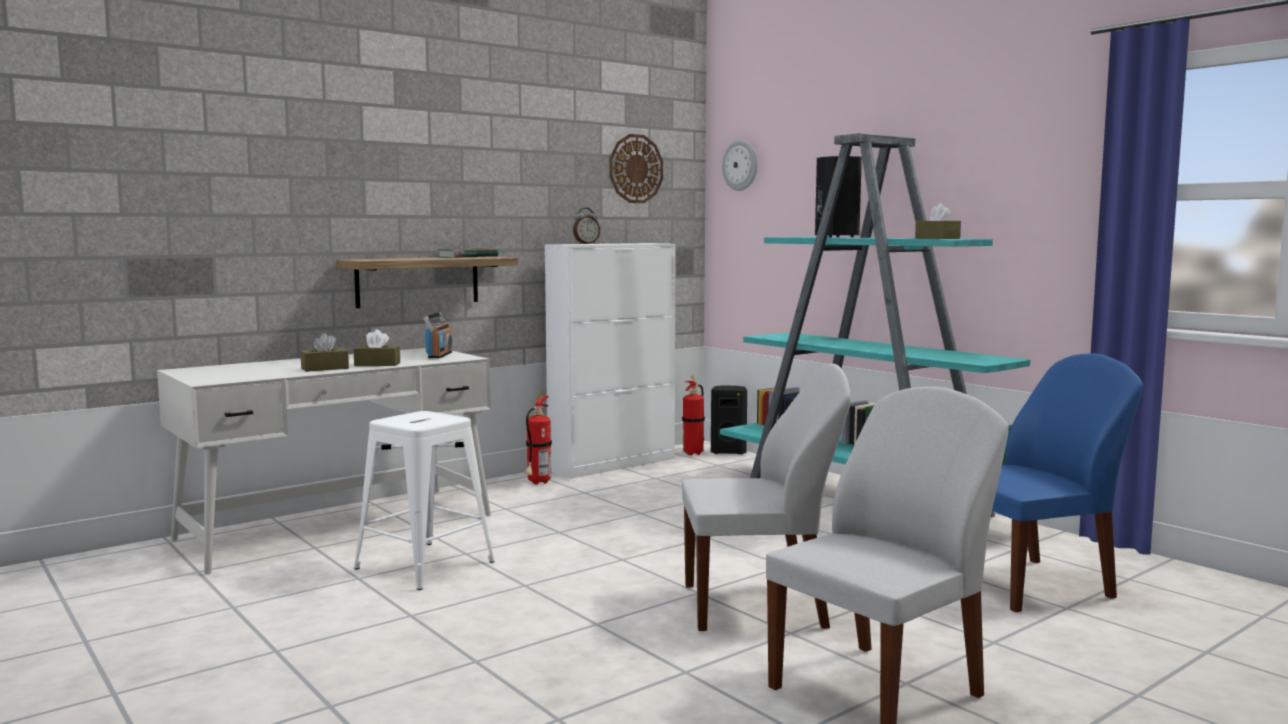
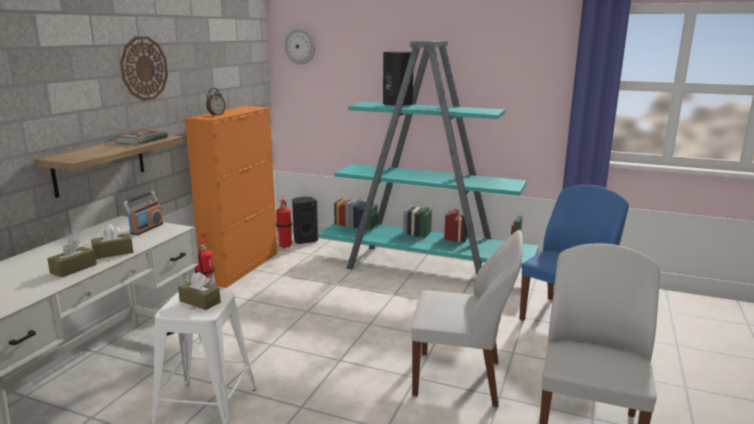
camera: 30 degrees left, 10 degrees up
(439, 355) = (146, 228): radio -> radio turned 45 degrees clockwise
(613, 464) = (242, 267): white cabinet -> orange cabinet
(635, 169) = (231, 51): wall clock -> wall clock (144, 68)
(759, 606) = (460, 379): white chair -> white chair turned 45 degrees clockwise
(937, 238) = (480, 111): brown tissue box -> brown tissue box (200, 302)

